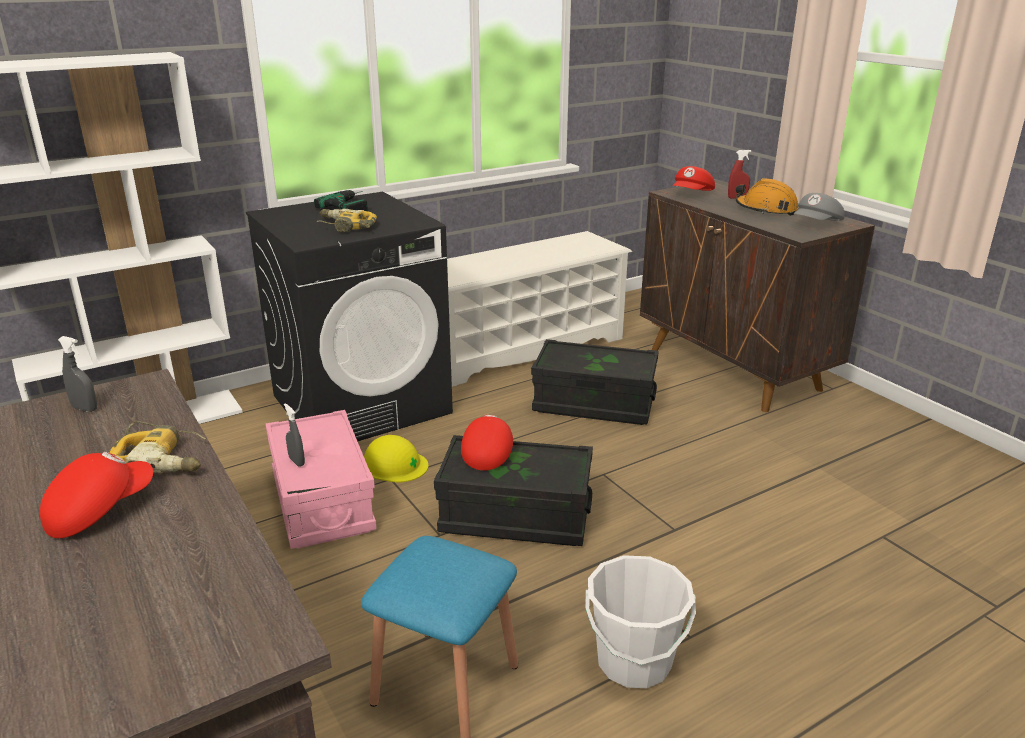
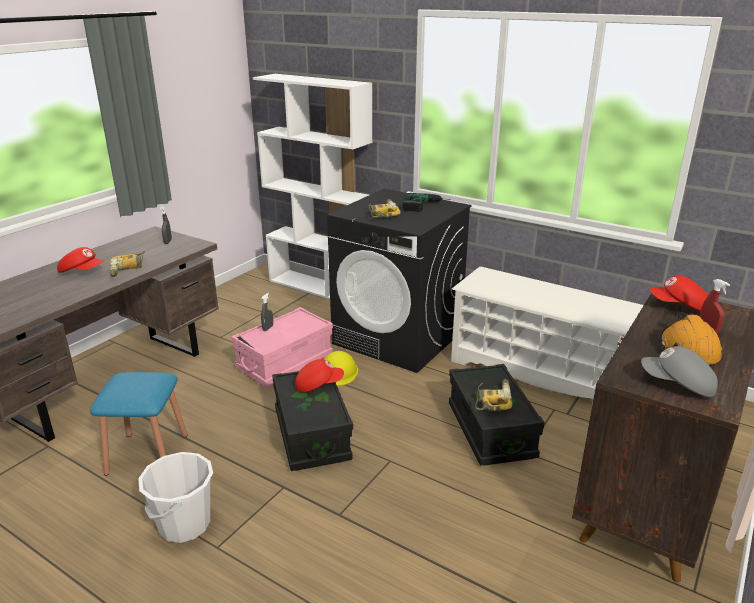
camera: 65 degrees right, 0 degrees up
(602, 363) = (492, 399): none -> power drill

